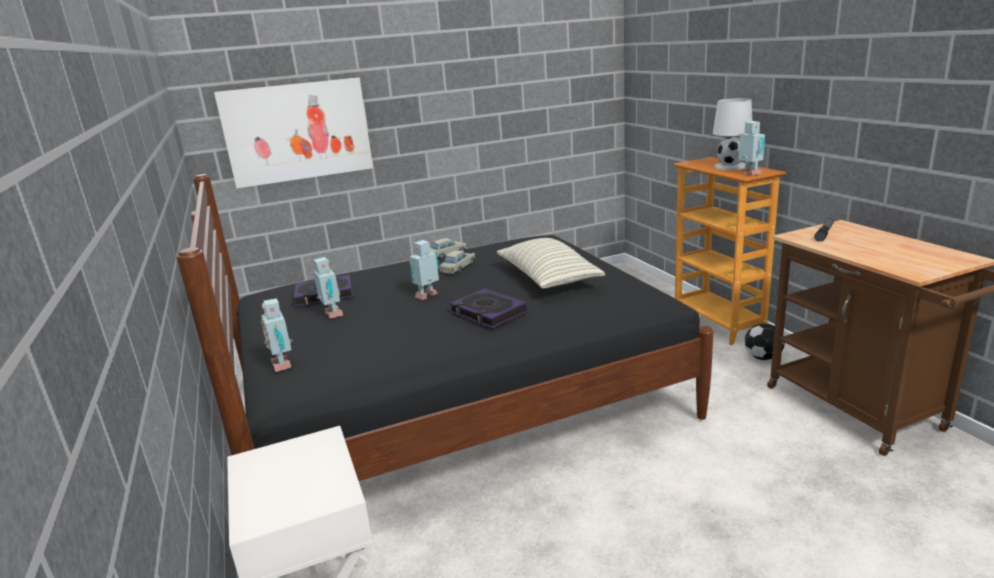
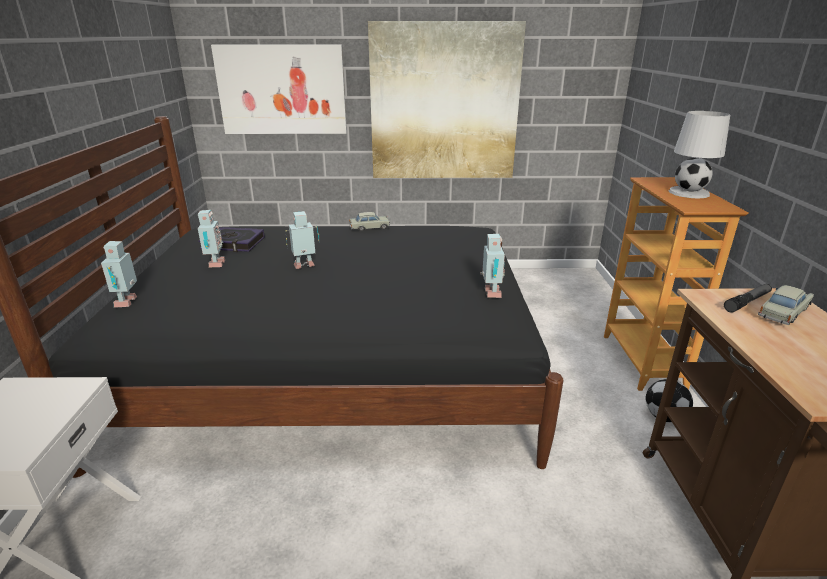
camera: 20 degrees right, 5 degrees up
(457, 268) = (362, 243): beige toy car -> beige toy car (782, 312)
(467, 124) = (444, 103): none -> picture
(488, 313) = (330, 299): book -> none
(548, 278) = (425, 275): pillow -> none
(749, 174) = (699, 206): toy robot -> toy robot (490, 294)

